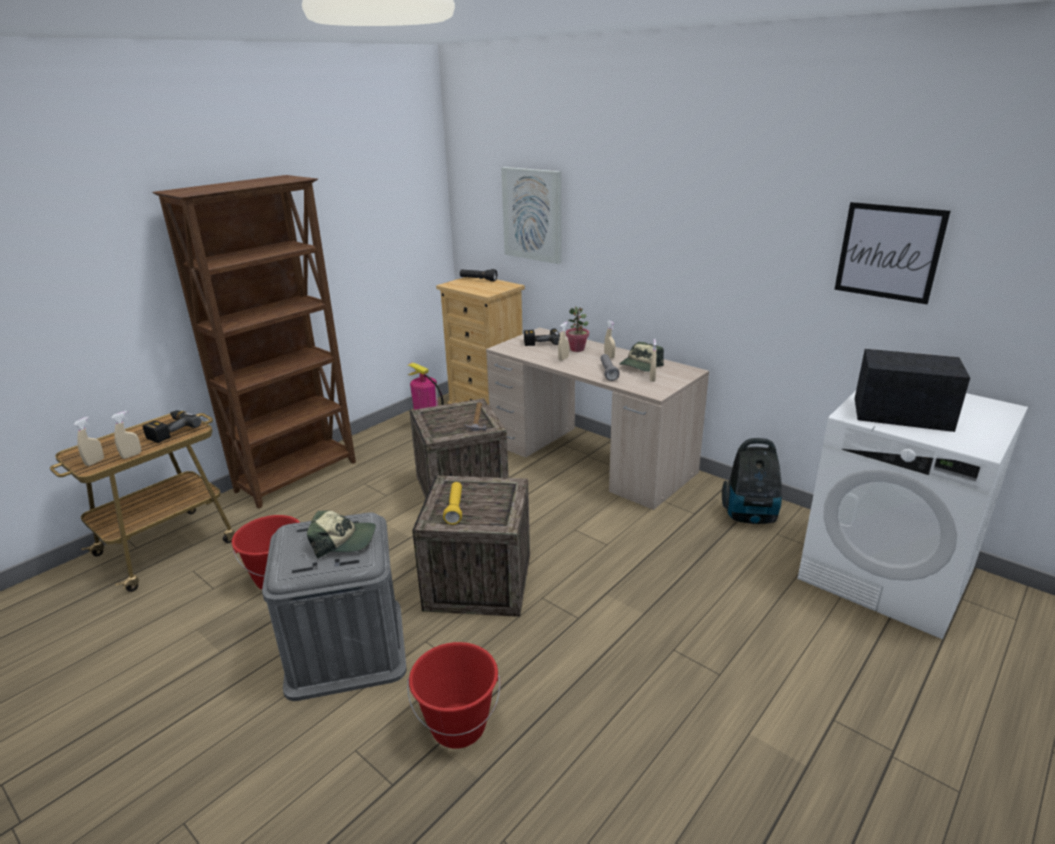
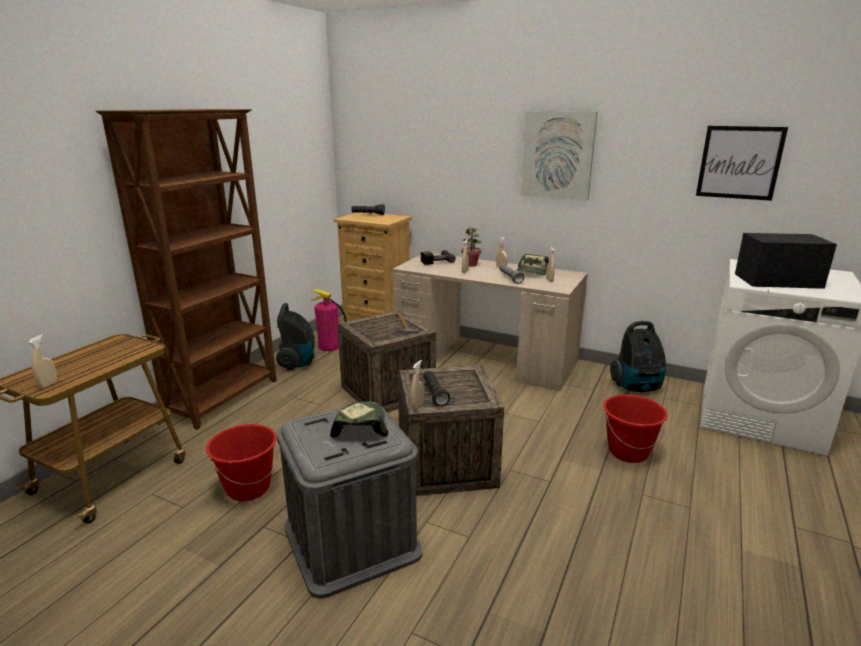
camera: 15 degrees left, 5 degrees down
(131, 455) = (89, 375): beige spray bottle -> beige spray bottle (417, 406)
(170, 430) = (119, 350): power drill -> none
(343, 540) = (359, 426): cap -> cap turned 75 degrees counterclockwise
(386, 443) = (298, 363): none -> vacuum cleaner
(455, 509) = (434, 394): yellow flashlight -> black flashlight
(458, 726) = (499, 590): red bucket -> red bucket (628, 452)
(532, 214) = (419, 155): picture -> picture (557, 155)

